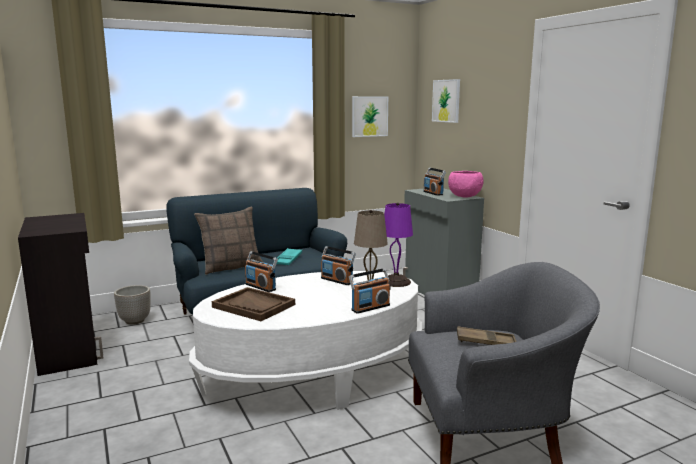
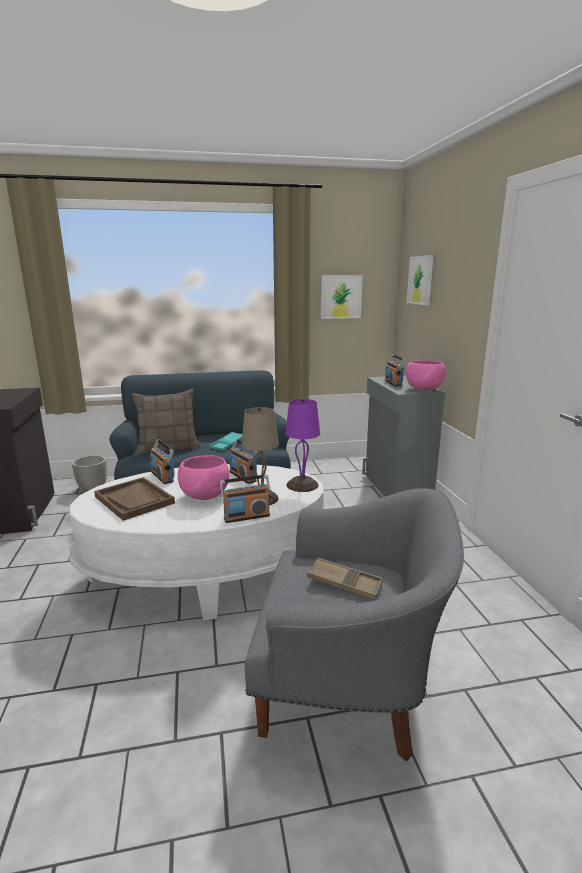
camera: 15 degrees right, 5 degrees up
(318, 297) = (205, 496): none -> pink bowl

